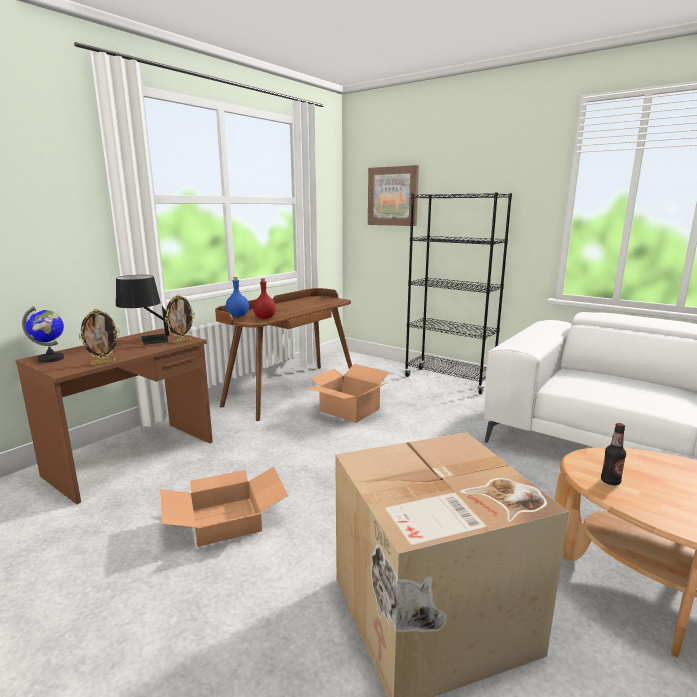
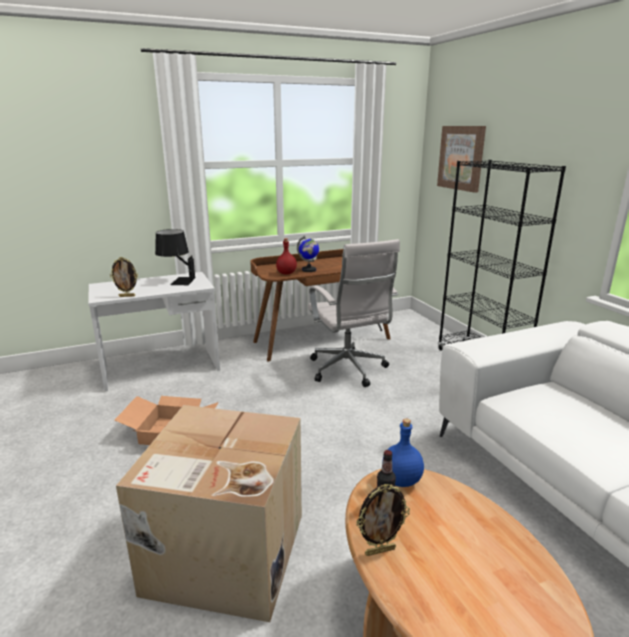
camera: 30 degrees right, 5 degrees up
(51, 359) = (105, 287): globe -> globe (309, 270)
(133, 458) = (161, 368): brown desk -> white desk
(182, 341) = (196, 286): picture frame -> picture frame (380, 550)
(238, 316) = (270, 268): blue bottle -> blue bottle (402, 480)
(349, 410) = (349, 371): cardboard box -> white office chair

